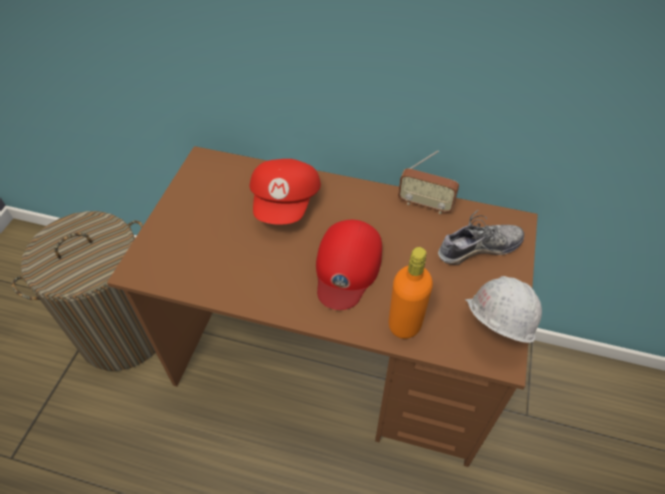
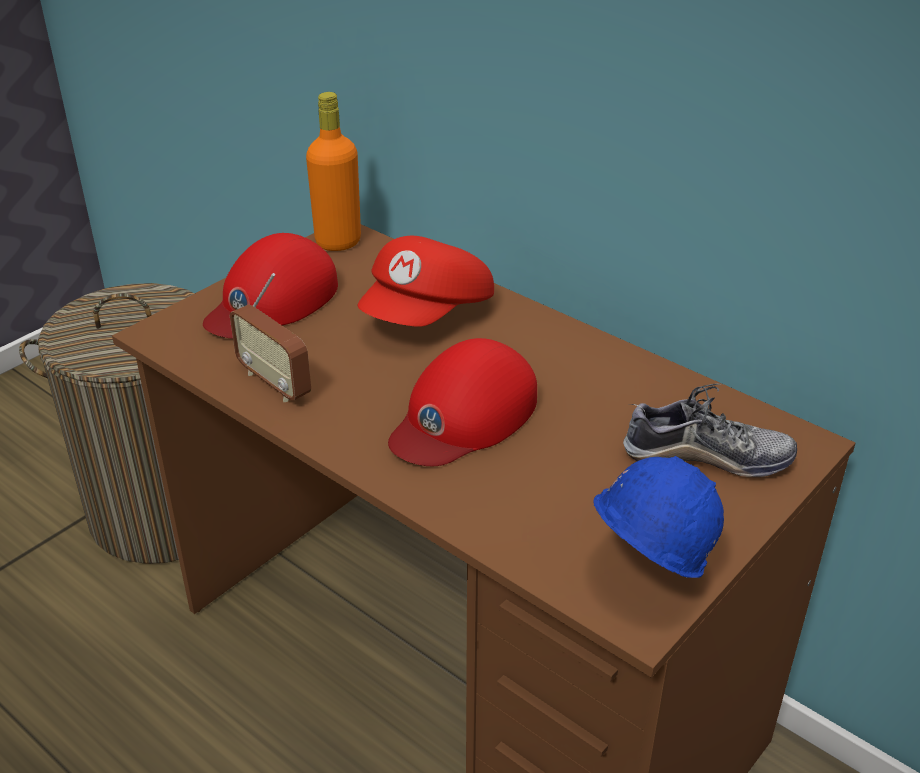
camera: 25 degrees right, 15 degrees down
(190, 223) = (272, 301): none -> red cap
(404, 324) = (501, 516): orange bottle -> orange bottle (338, 242)
(425, 205) = (653, 375): radio -> radio (275, 383)
(491, 332) = (645, 574): white hard hat -> blue hard hat

